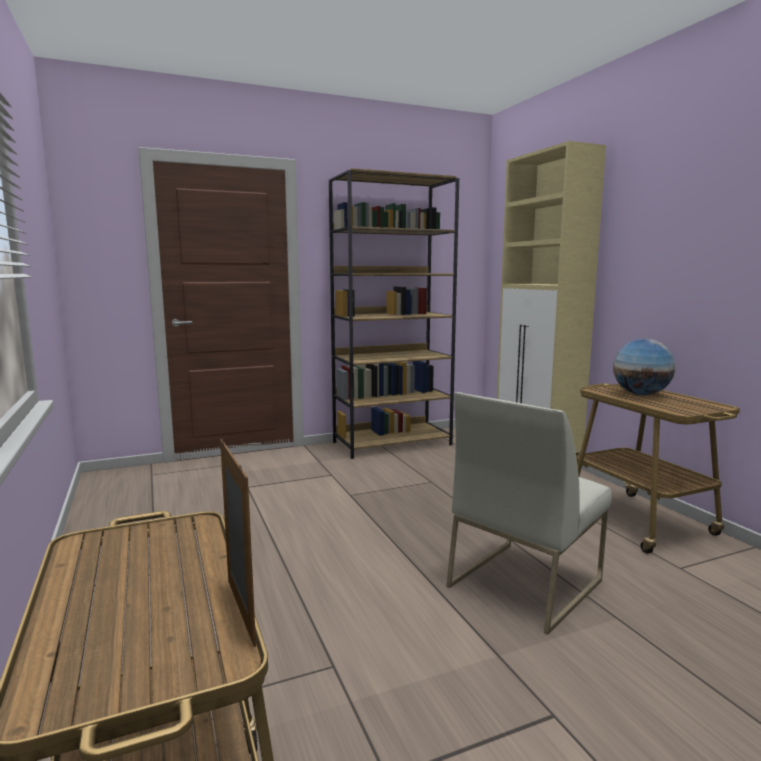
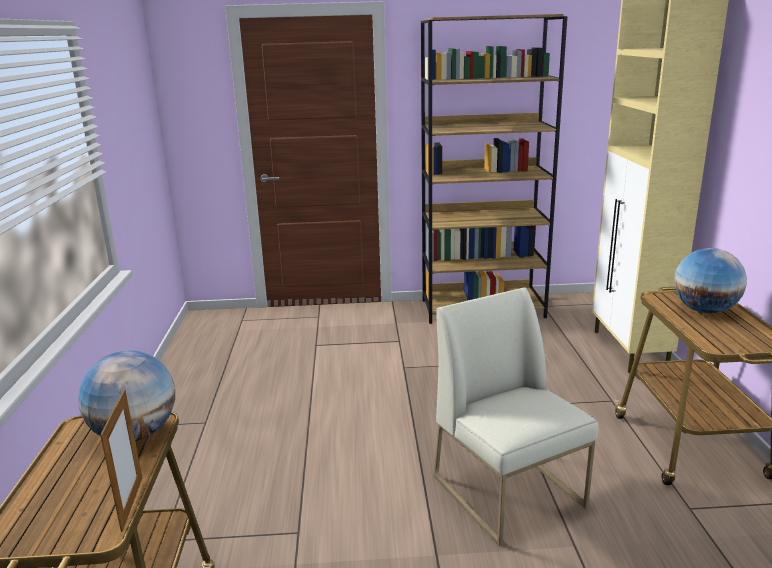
camera: 20 degrees right, 10 degrees up
(176, 539) = (135, 434): none -> globe
(524, 582) = (509, 491): white chair -> white chair turned 90 degrees clockwise

